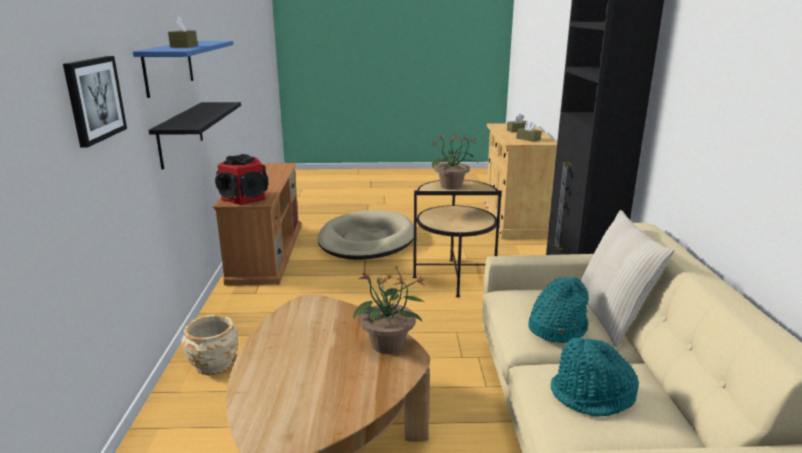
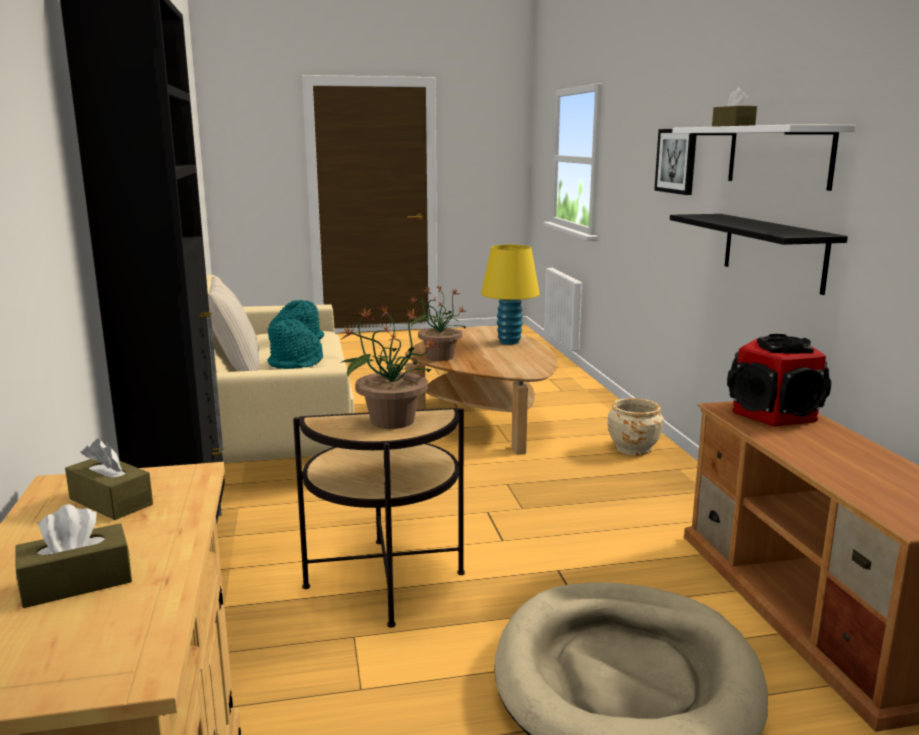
camera: 170 degrees right, 5 degrees down
(169, 67) = (778, 156): blue shelf -> white shelf
(273, 381) = (509, 342): none -> yellow table lamp

